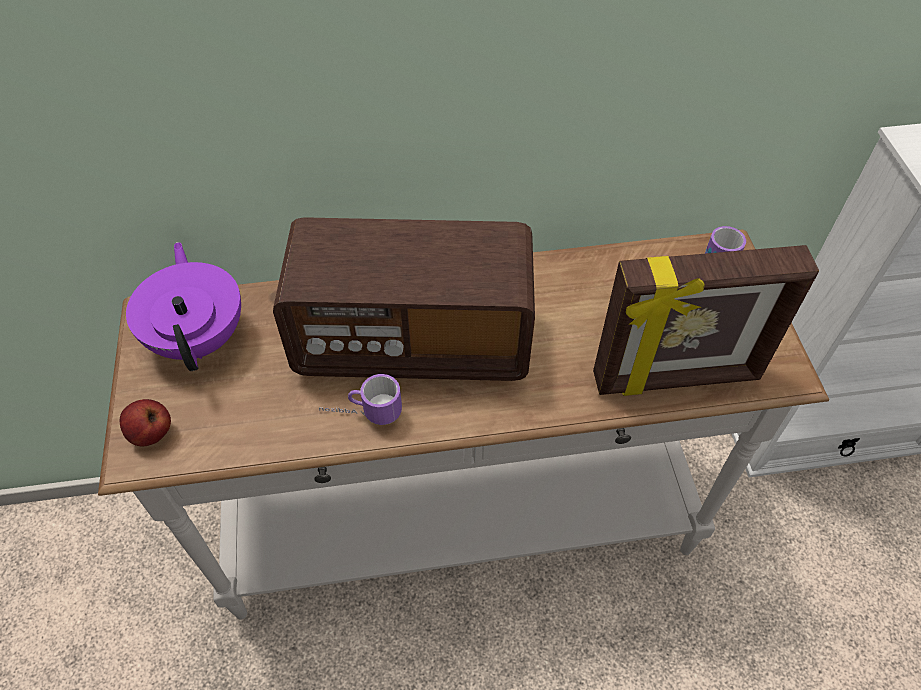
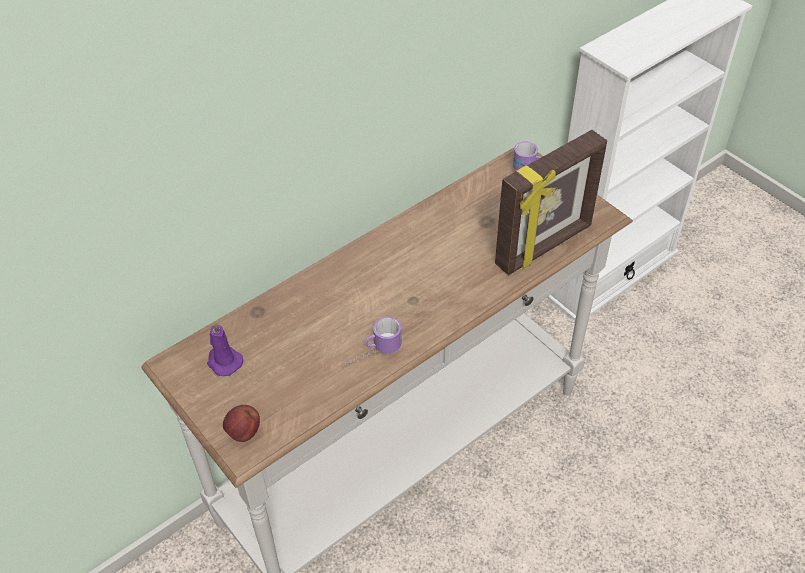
camera: 30 degrees left, 5 degrees down
(199, 337) = (223, 361): purple teapot -> purple candle
(413, 341) = (371, 297): radio -> none

